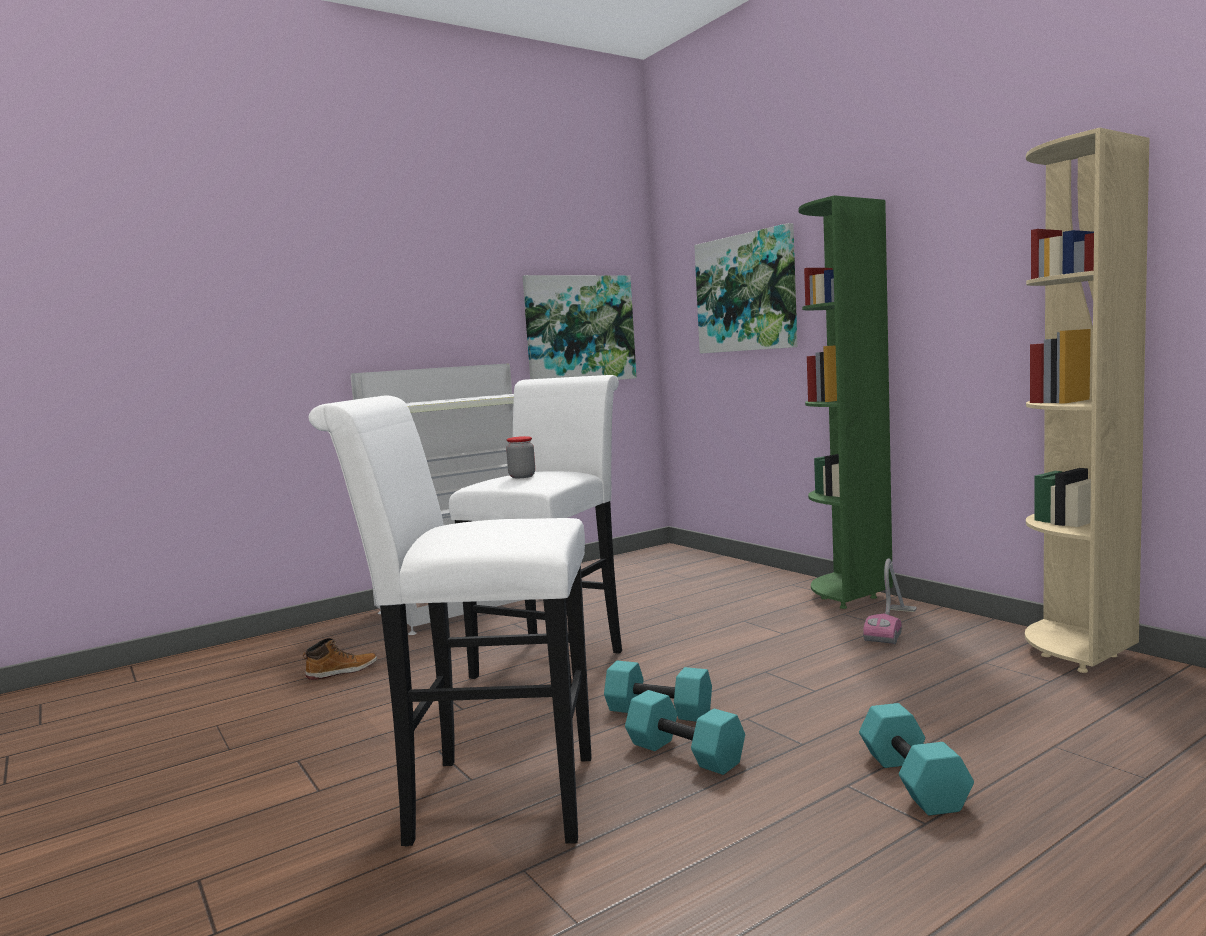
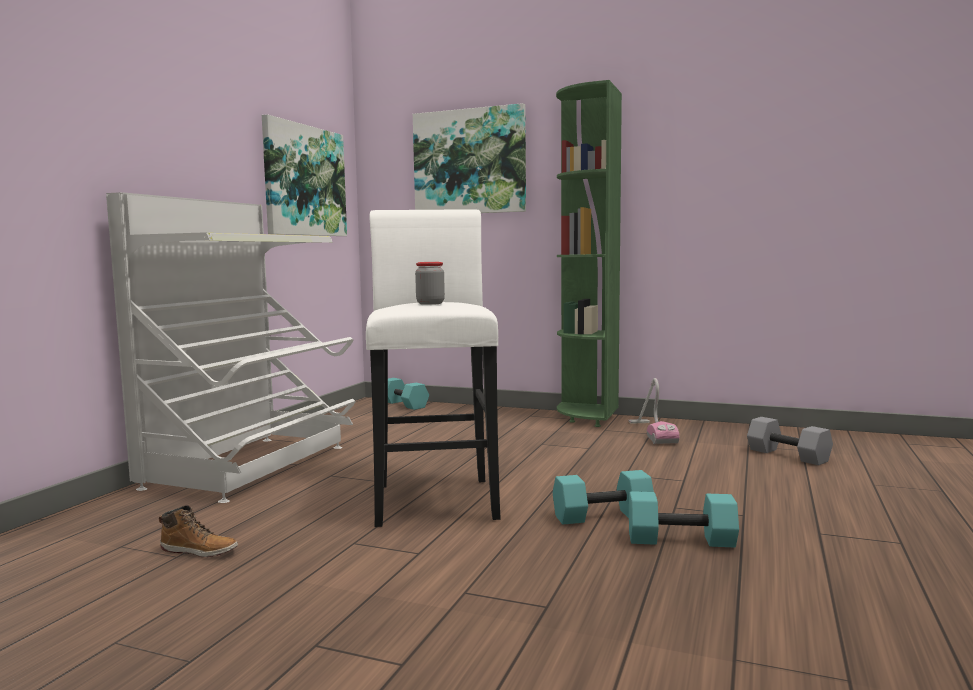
camera: 35 degrees left, 0 degrees up
(342, 671) = (200, 550): boot -> boot turned 75 degrees clockwise
(487, 799) = (593, 617): white stool -> none
(915, 781) = (849, 521): turquoise dumbbell -> turquoise dumbbell (405, 404)
(1014, 685) = (789, 455): none -> grey dumbbell
(1072, 655) = (785, 434): beige bookcase -> none

